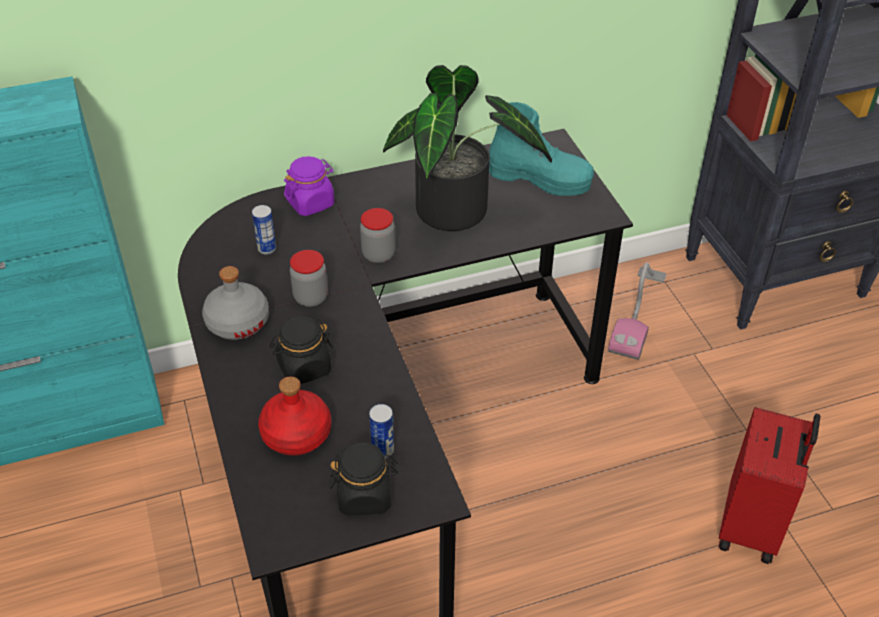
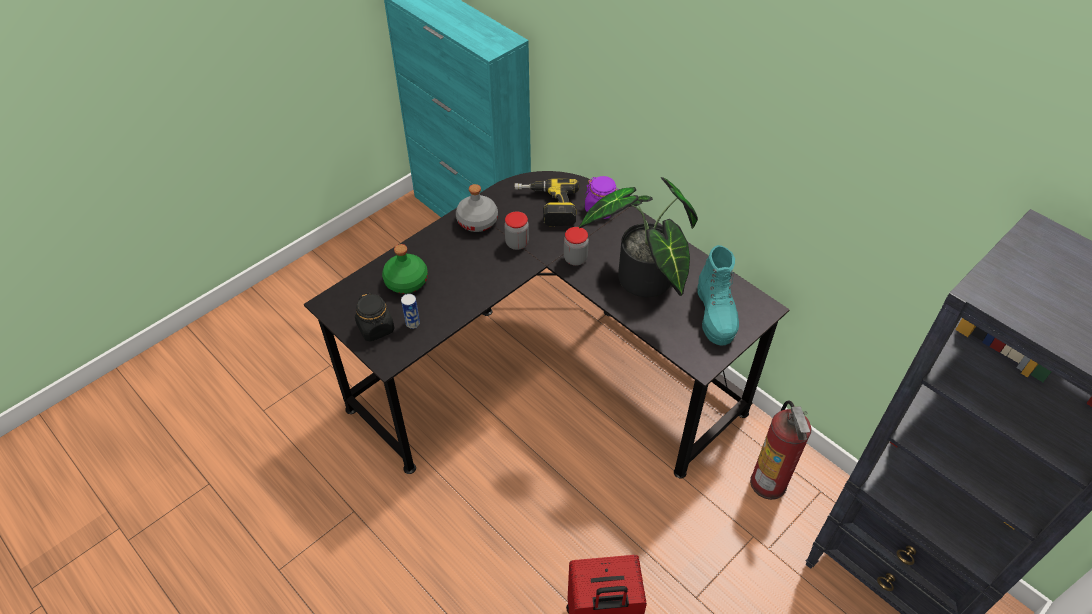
camera: 65 degrees right, 5 degrees up
(267, 248) = (546, 207): can -> power drill
(296, 435) = (406, 281): red bottle -> green bottle
(304, 367) = (458, 264): black jar -> none
(638, 314) = (769, 483): vacuum cleaner -> fire extinguisher

